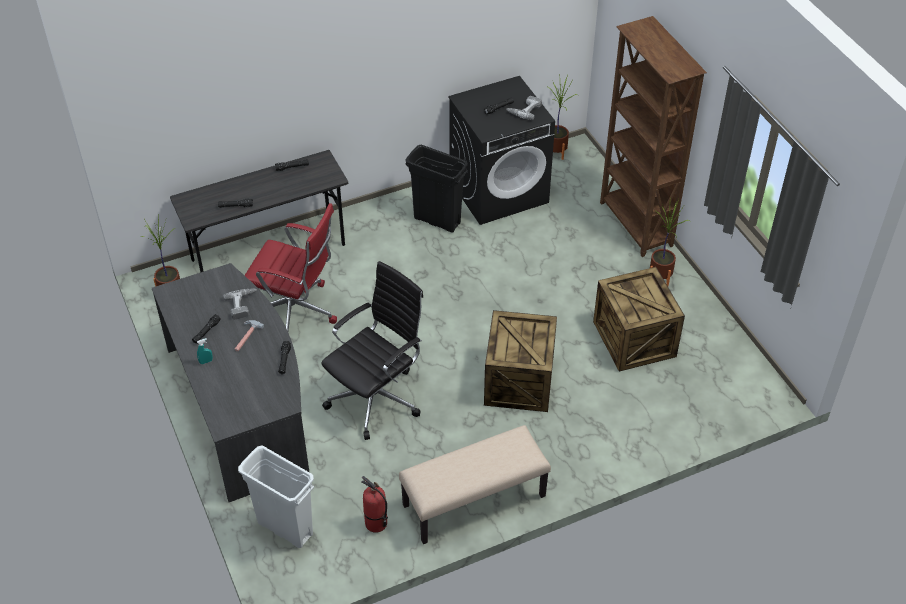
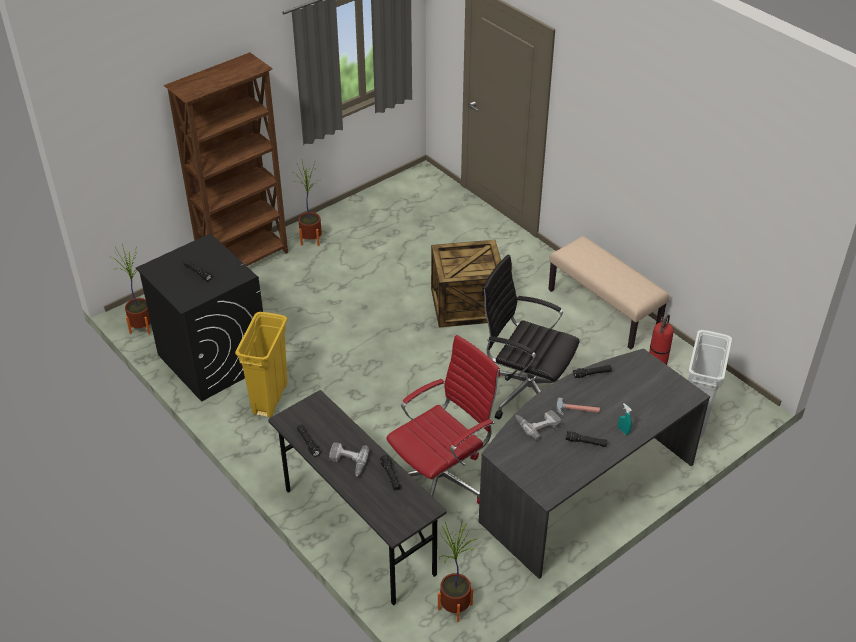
camera: 105 degrees left, 5 degrees down
(296, 312) = (442, 481): red office chair -> red office chair turned 45 degrees clockwise
(436, 220) = (270, 398): black trash can -> yellow trash can
(524, 110) = (197, 255): power drill -> power drill (348, 462)
(635, 339) = (391, 245): crate -> none

